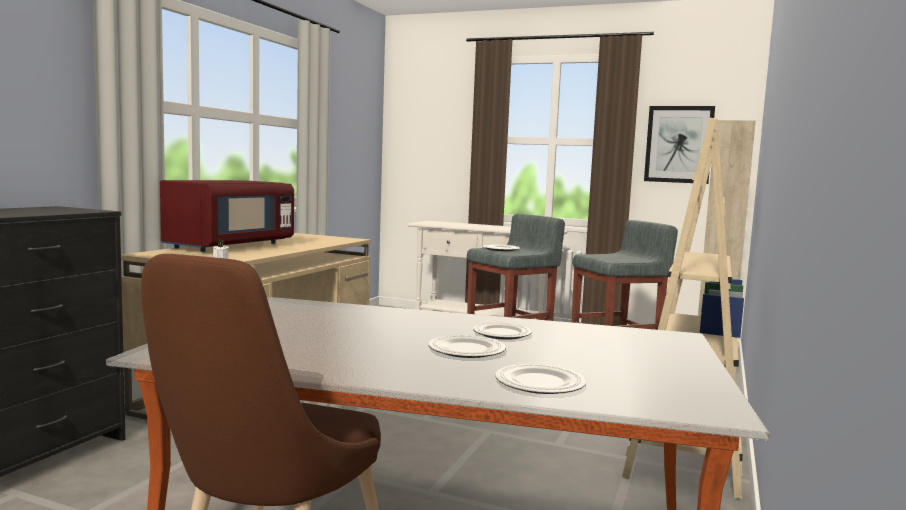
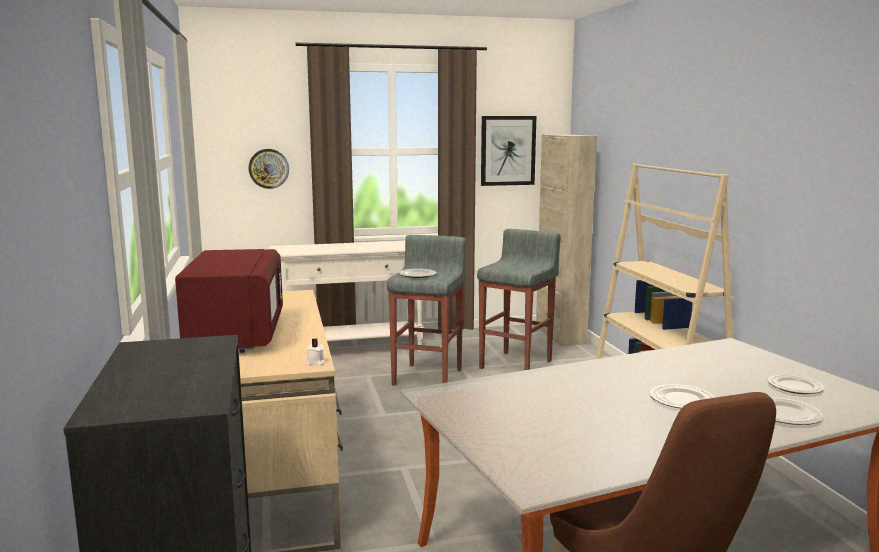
camera: 35 degrees left, 5 degrees up
(440, 153) = (268, 168): none -> wall clock
(502, 334) = (656, 376): plate -> plate (794, 387)

